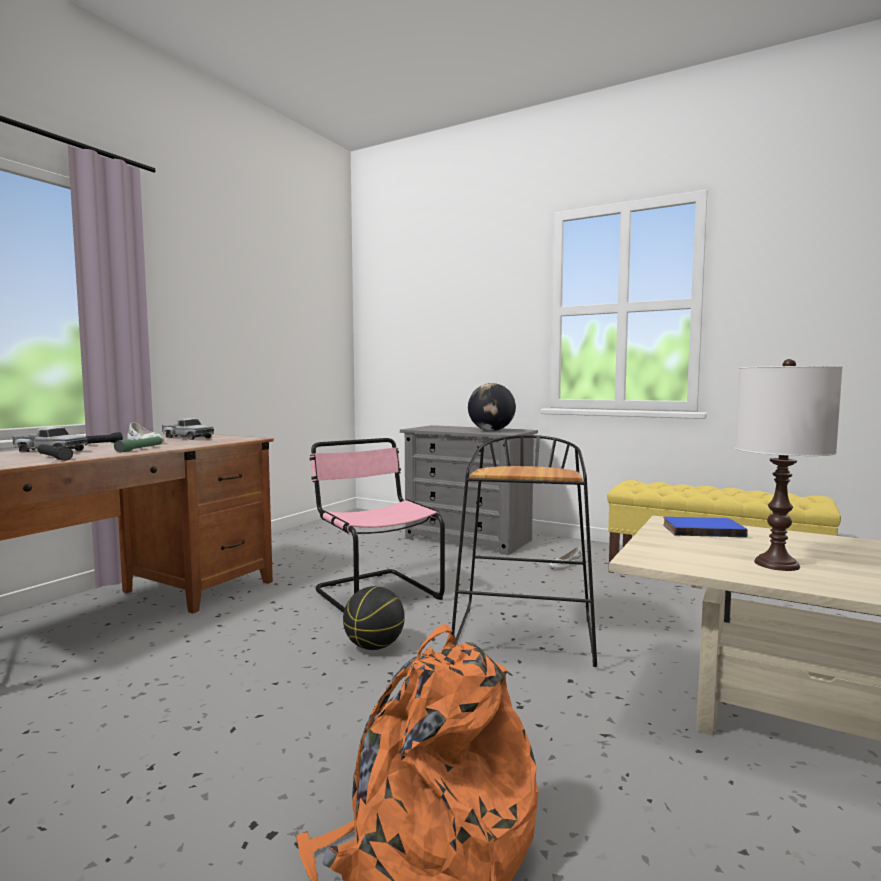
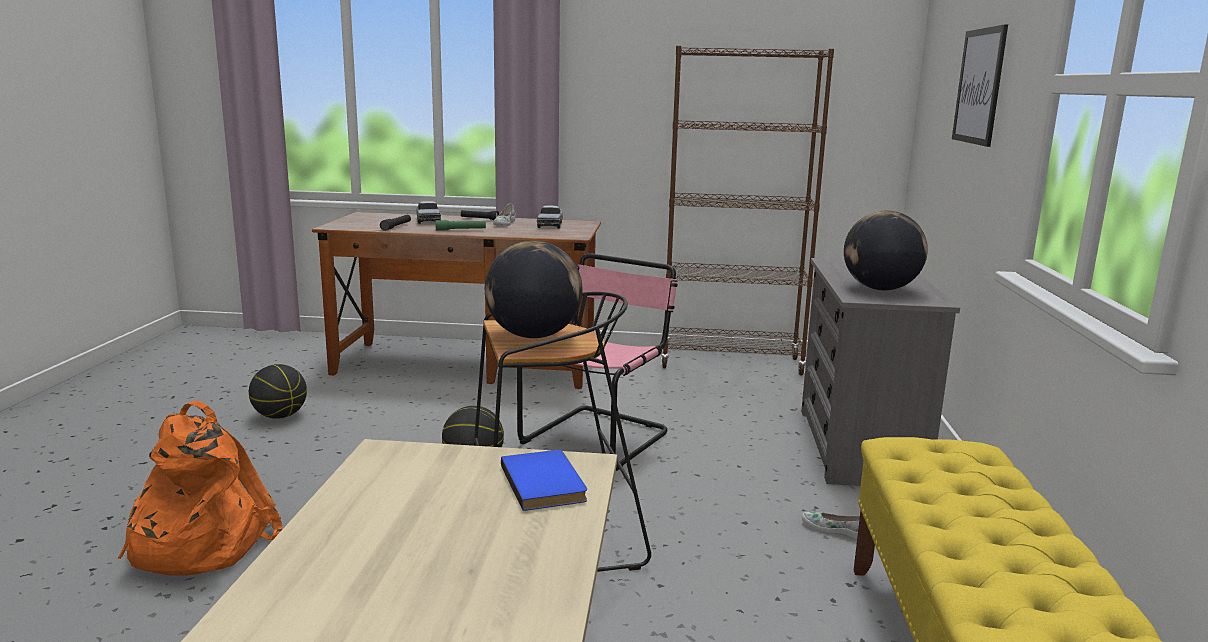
camera: 65 degrees right, 10 degrees up
(67, 754) = (280, 416): none -> basketball
(300, 535) = (731, 363): none -> brown bookcase
(461, 318) = (979, 86): none -> picture
(527, 470) = (533, 336): none -> globe
(777, 564) = (389, 522): white table lamp -> none

